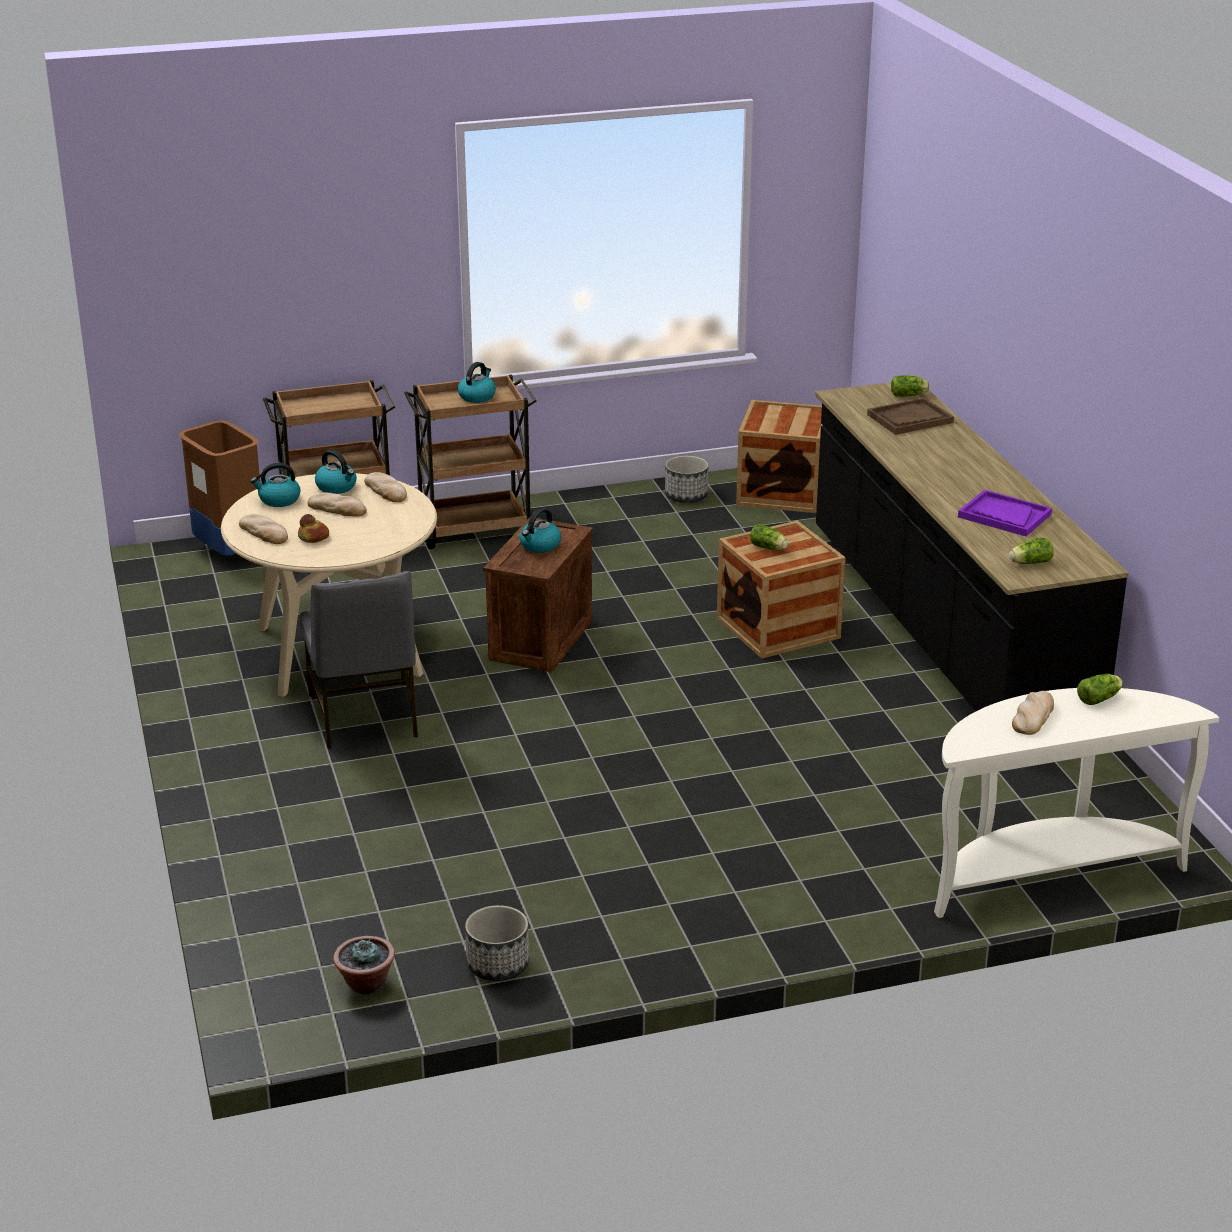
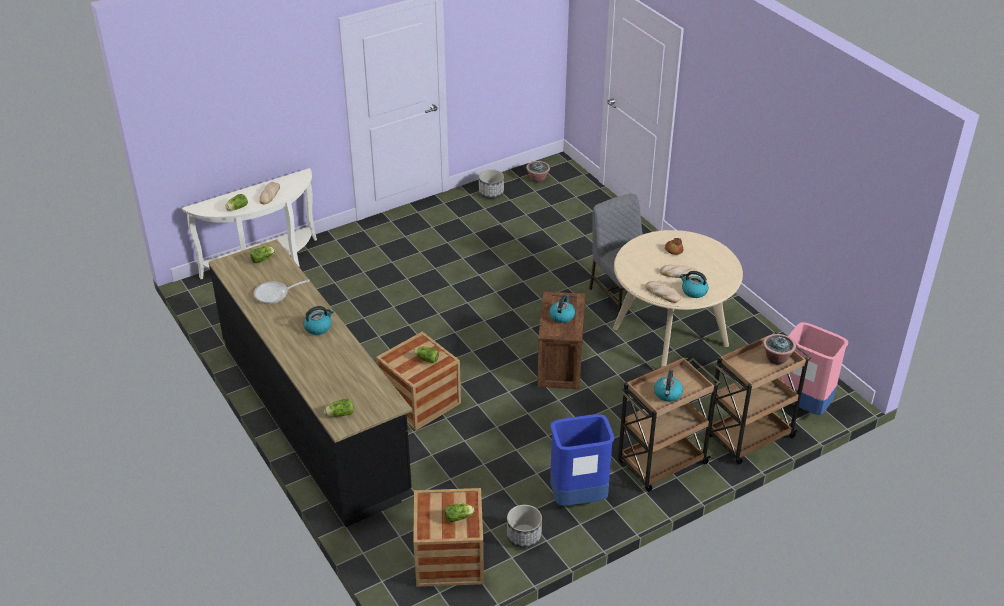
camera: 165 degrees right, 10 degrees up
(231, 553) = (803, 406): brown trash can -> pink trash can
(264, 532) = (703, 249): bread -> none
(279, 500) = (718, 275): kettle -> kettle (318, 327)
(306, 407) = (776, 359): none -> potted plant
(602, 515) = (578, 498): none -> blue trash can
(772, 417) = (459, 517): none -> lettuce
(909, 419) = (337, 384): brown tray -> none
(1004, 516) = (275, 294): purple tray -> frying pan

